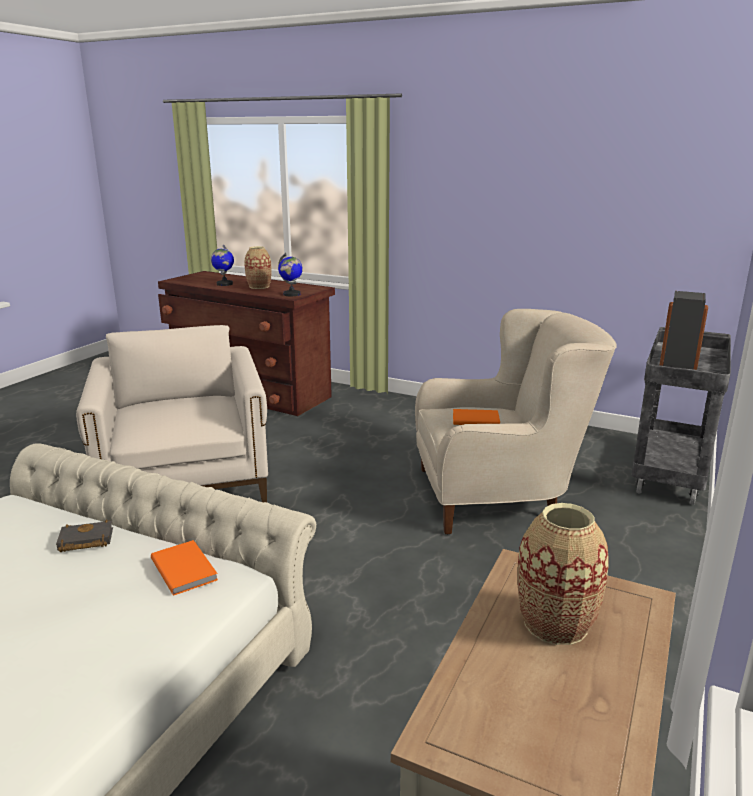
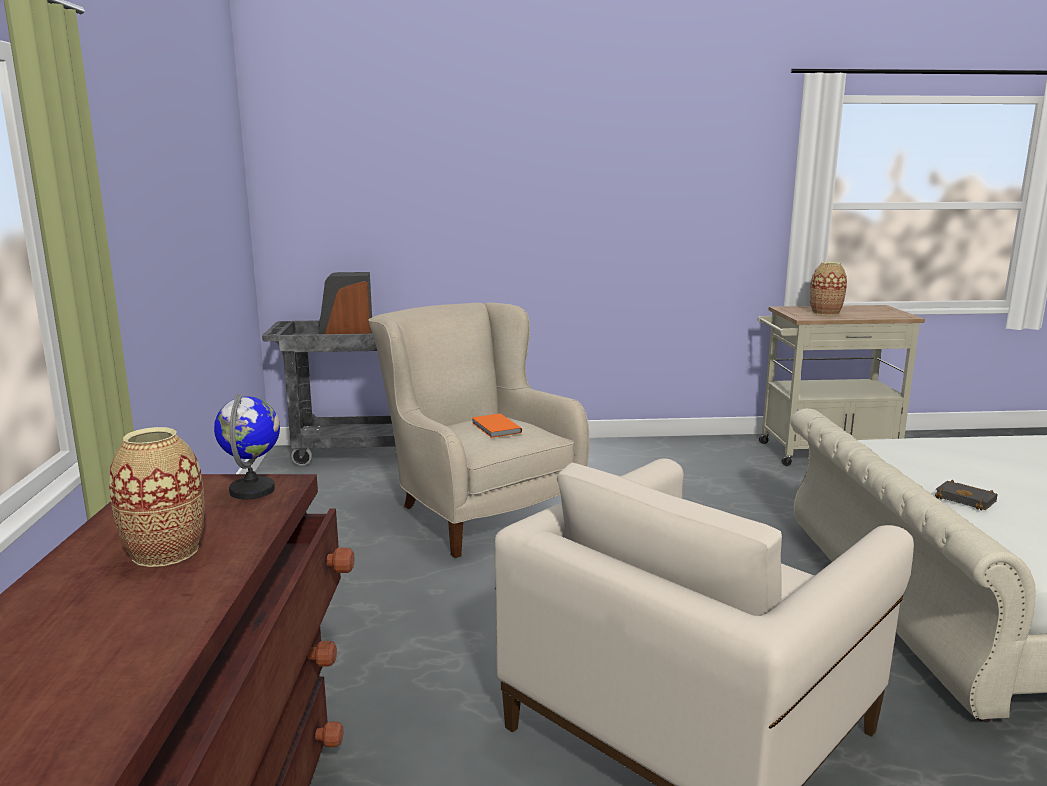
camera: 120 degrees left, 5 degrees down
(185, 568) = (900, 453): orange book -> none
(224, 284) = (135, 618): globe -> none

